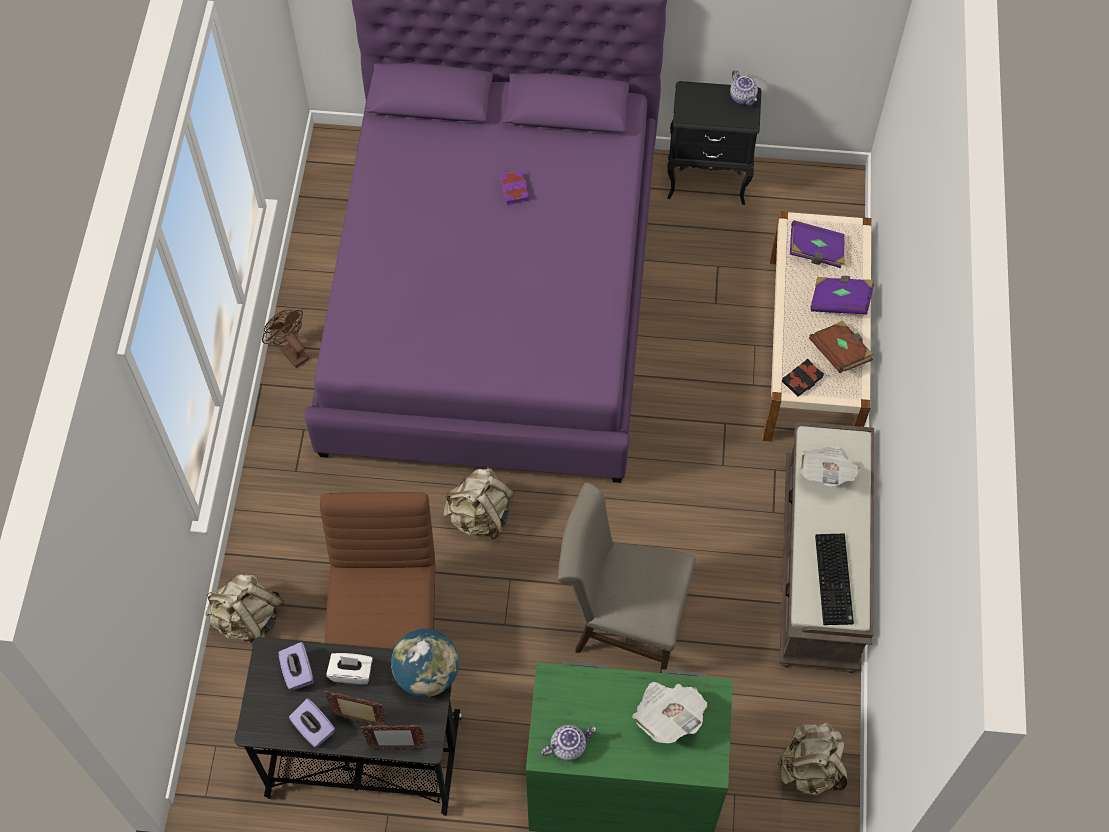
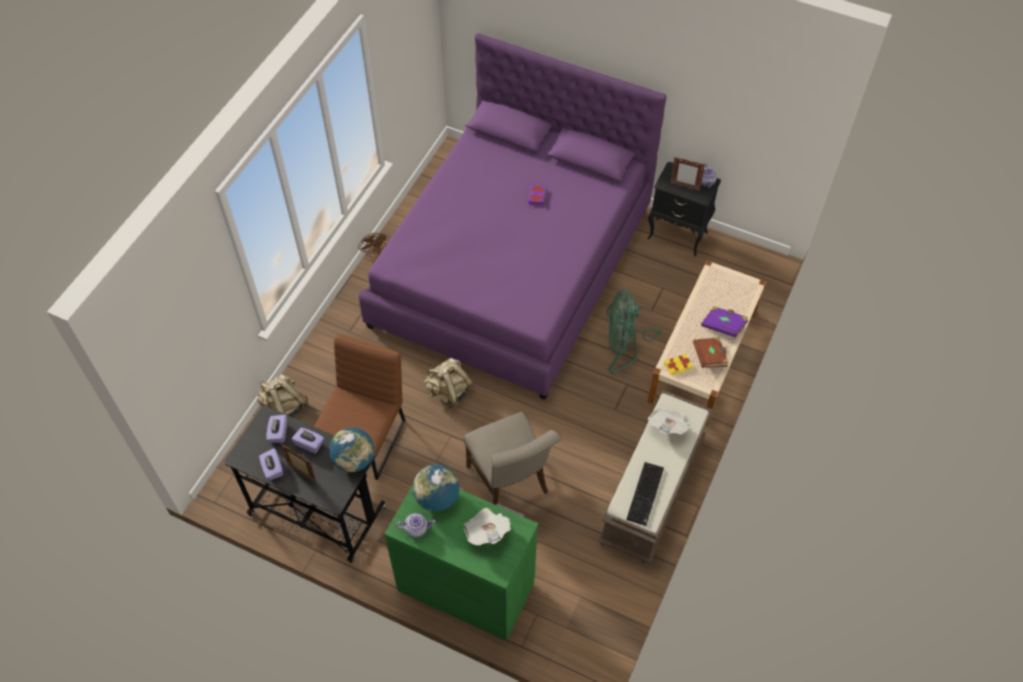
camera: 20 degrees right, 5 degrees down
(351, 673) = (309, 444): white tissue box -> purple tissue box
(397, 748) = (316, 497): picture frame -> picture frame (684, 186)
(578, 692) = (437, 498): none -> globe
(622, 620) = (510, 483): beige chair -> beige chair turned 150 degrees counterclockwise
(698, 364) = (625, 343): none -> green fan
(802, 380) = (678, 366): black book -> yellow book
(810, 768) = (593, 615): beige backpack -> none
(815, 252) = (720, 291): purple book -> none

